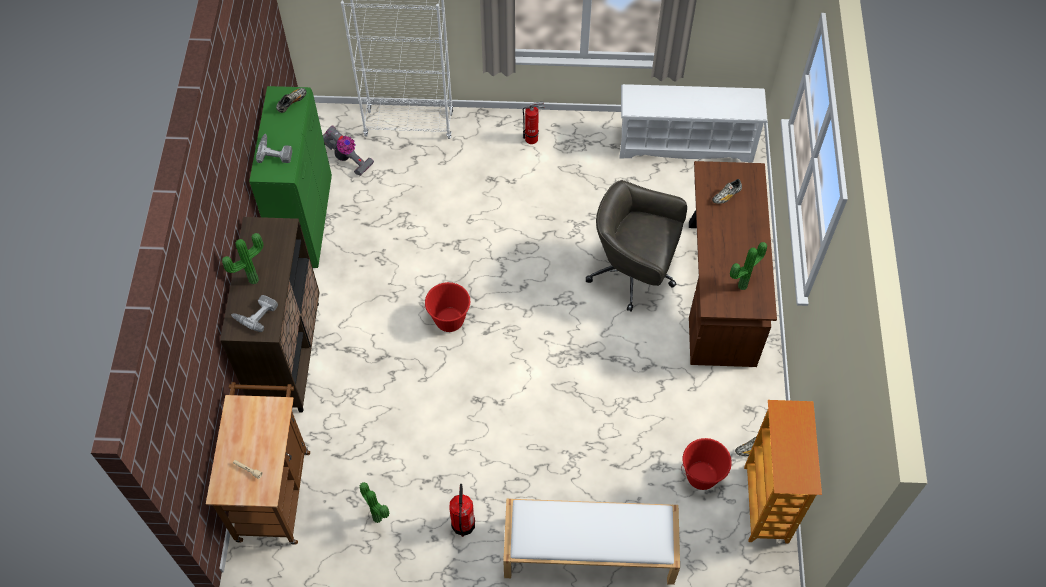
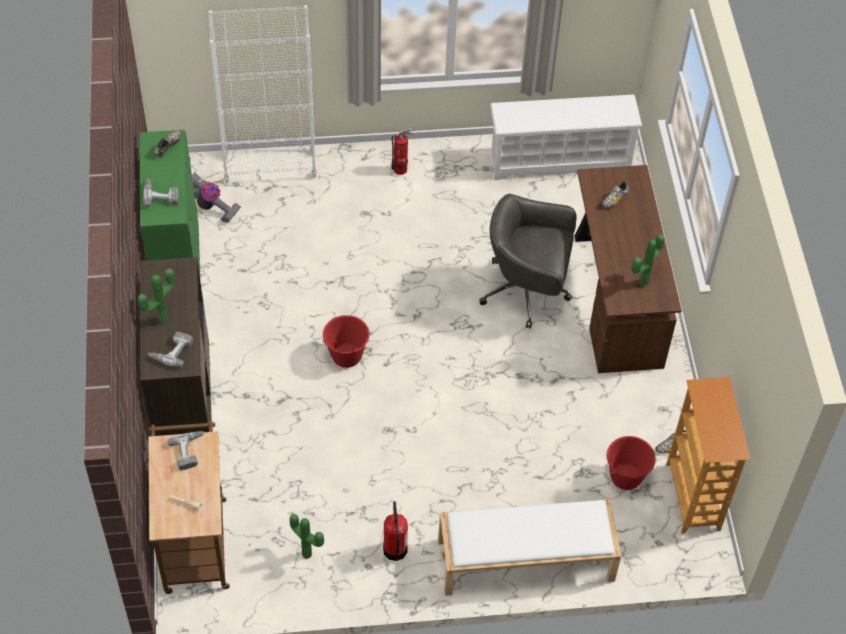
camera: 10 degrees left, 5 degrees down
(262, 415) = (190, 451): none -> power drill

